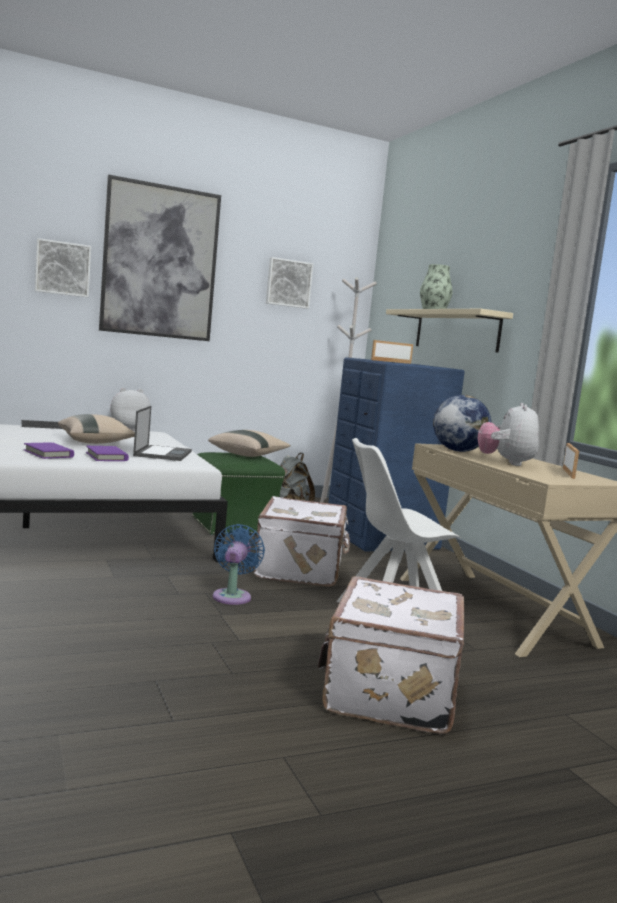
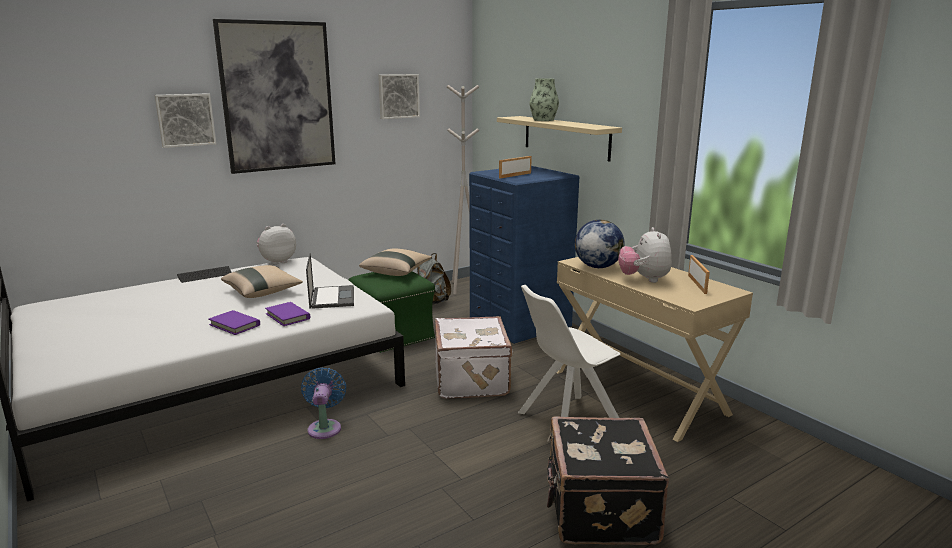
camera: 10 degrees left, 10 degrees up
(232, 595) = (432, 426): blue fan -> blue fan (325, 427)
(387, 693) = (599, 510): white suitcase -> black suitcase

